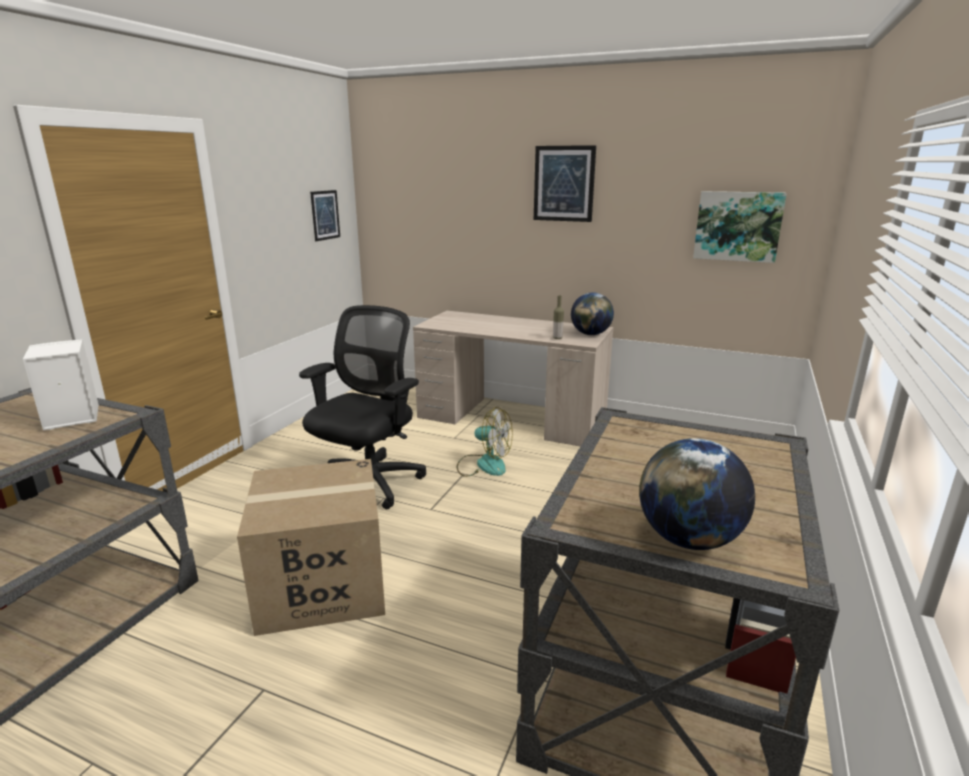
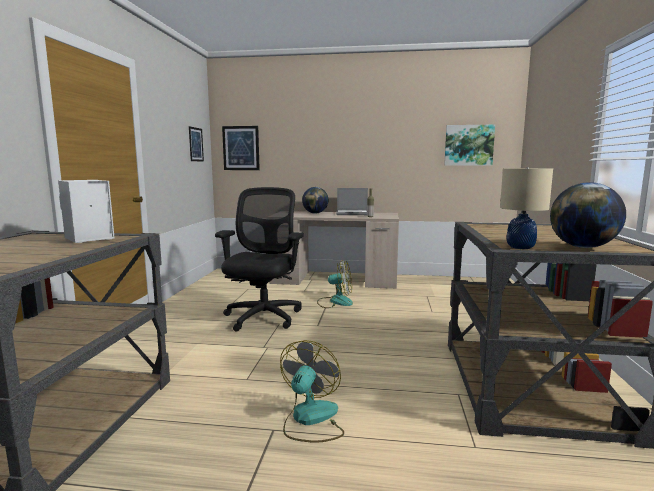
camera: 15 degrees left, 10 degrees down
(316, 682) = (310, 420): none -> fan
(321, 584) = (271, 370): cardboard box -> none
(541, 326) = (352, 213): none -> laptop
(564, 183) = (361, 123): picture -> picture (241, 148)
(583, 528) = (521, 248): none -> beige table lamp
(590, 334) = (388, 215): globe -> globe (315, 213)

